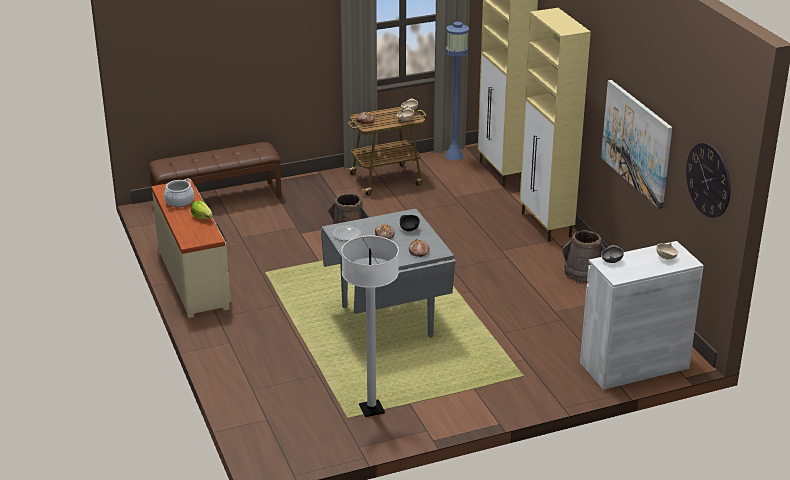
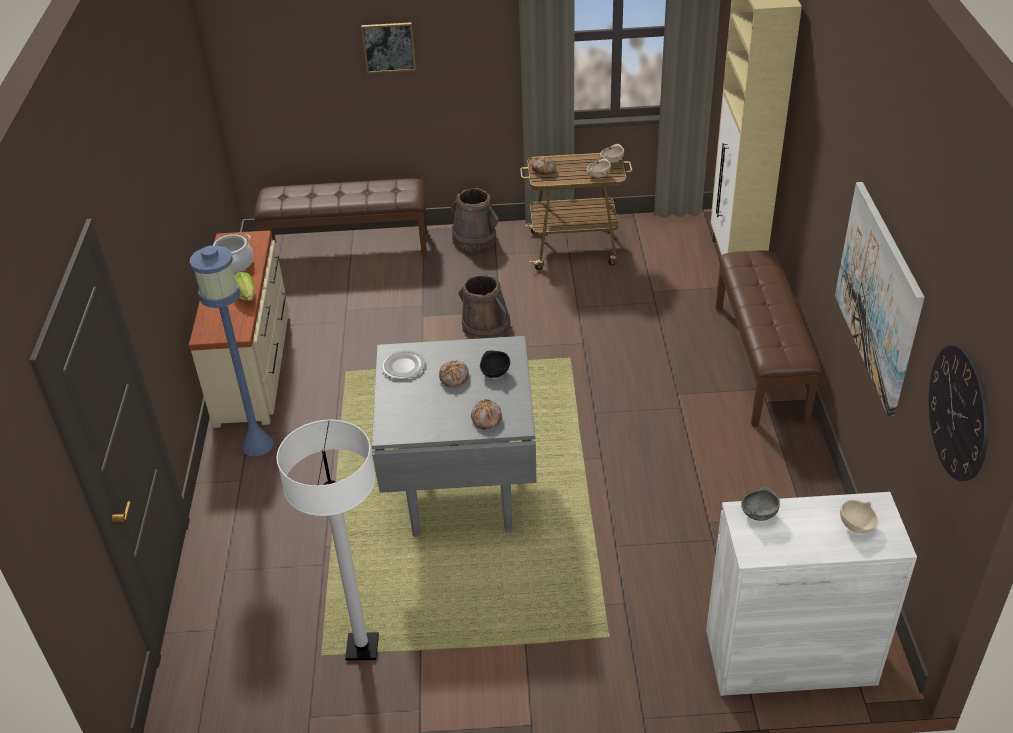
camera: 20 degrees right, 10 degrees up
(248, 44) = (389, 47): none -> picture
(454, 155) = (682, 224): blue floor lamp -> blue floor lamp (258, 445)
(546, 225) = (761, 362): beige cabinet -> brown bench
(583, 273) = (780, 458): brown bucket -> brown bucket (474, 239)

